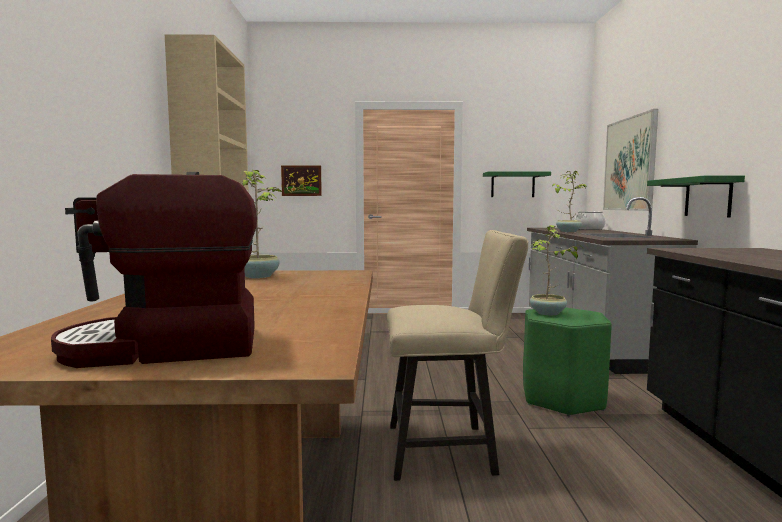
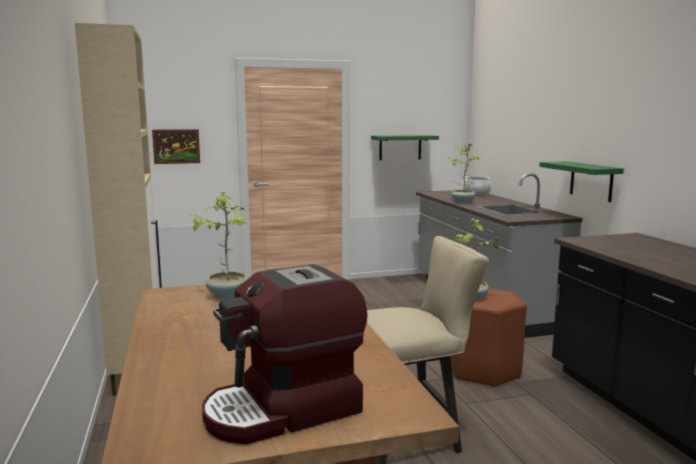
camera: 15 degrees left, 5 degrees up
(562, 399) = (483, 371): green stool -> brown stool
(630, 164) = (515, 136): picture -> none

